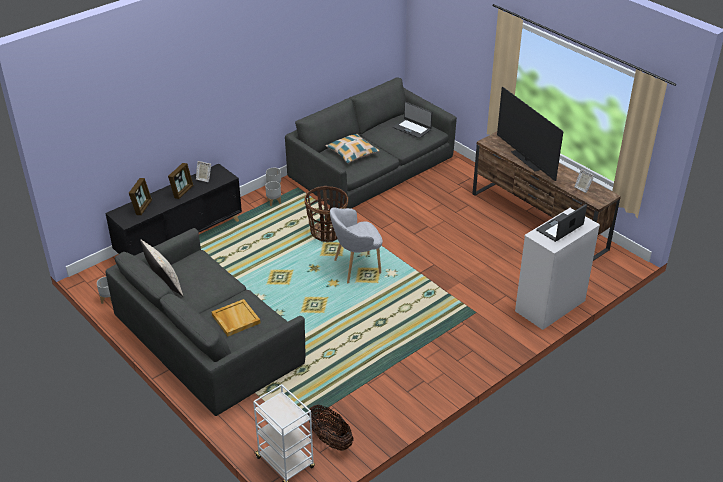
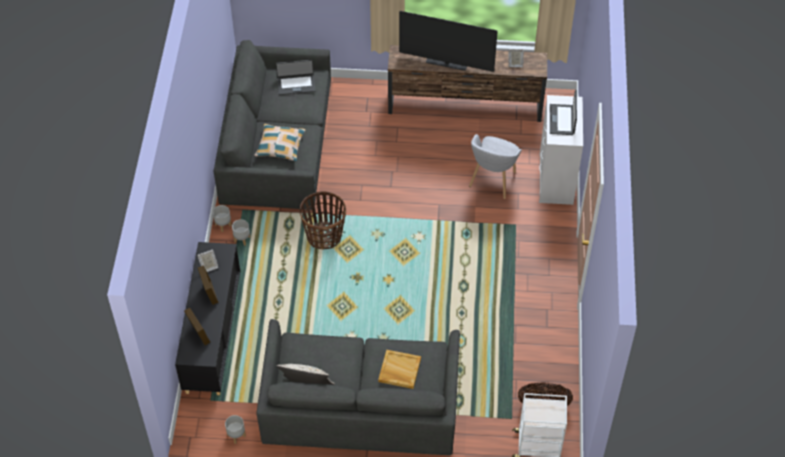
camera: 45 degrees left, 15 degrees up
(355, 268) = (387, 252): grey armchair -> grey armchair (492, 181)

